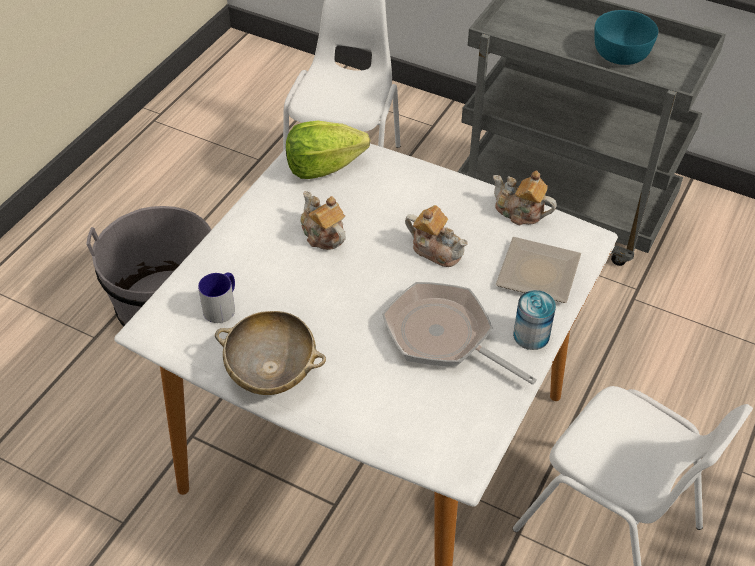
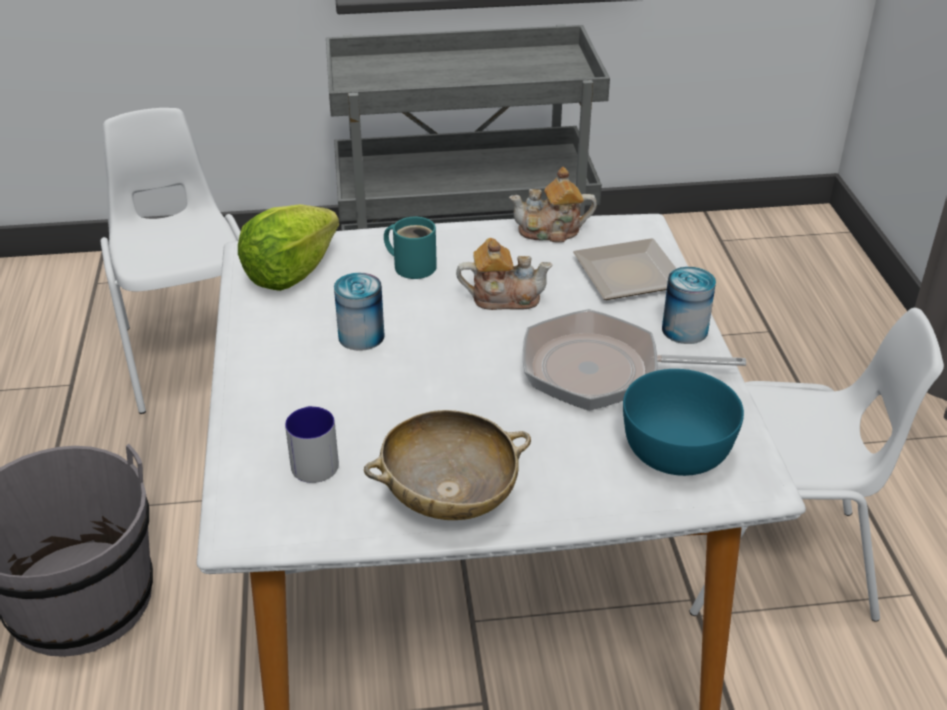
camera: 35 degrees left, 10 degrees down
(322, 235) = (361, 336): teapot -> can
(402, 196) = (412, 265): none -> turquoise mug
(621, 53) = (495, 73): turquoise bowl -> turquoise bowl (675, 448)

